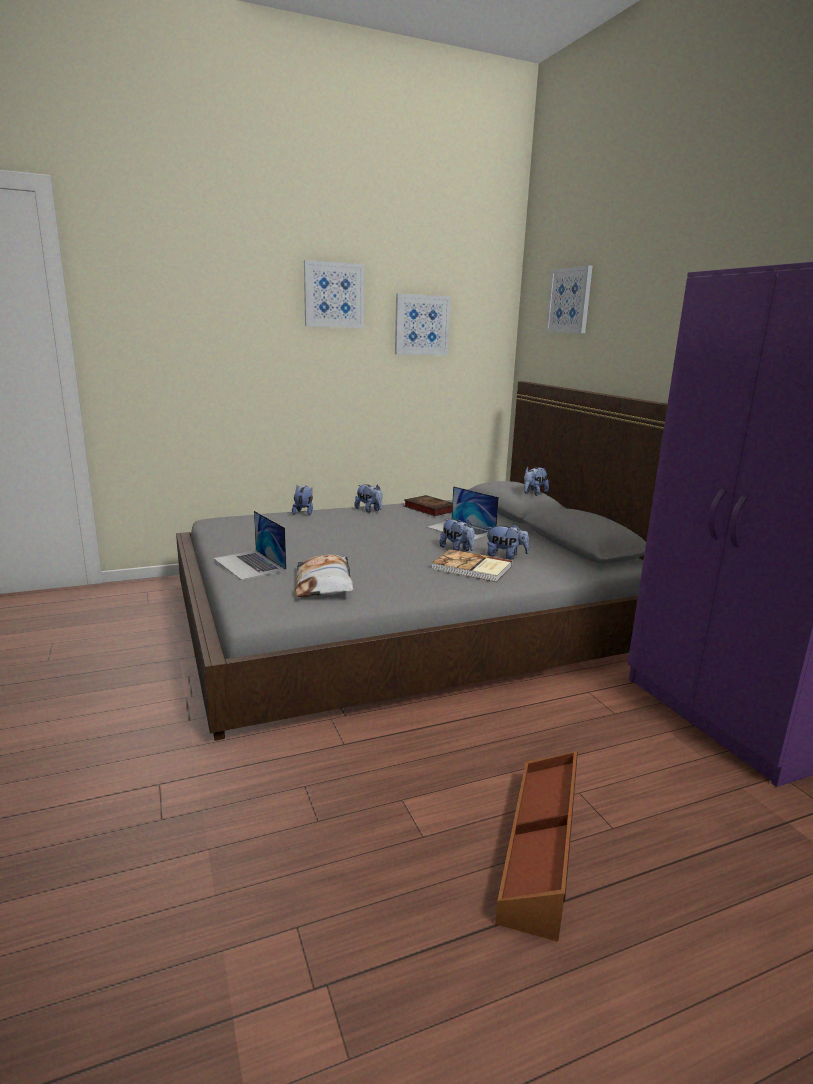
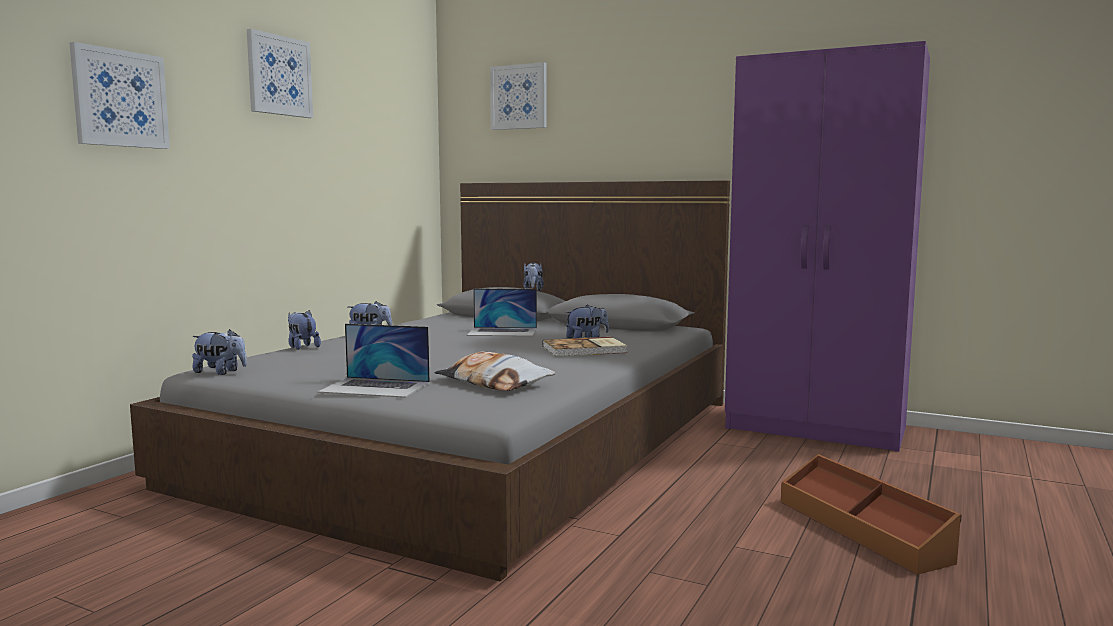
camera: 40 degrees left, 10 degrees down
(421, 325) = (362, 119): picture -> picture (120, 98)
(429, 509) = (427, 325): book -> none
(457, 550) = (537, 343): plush toy -> plush toy (221, 372)

